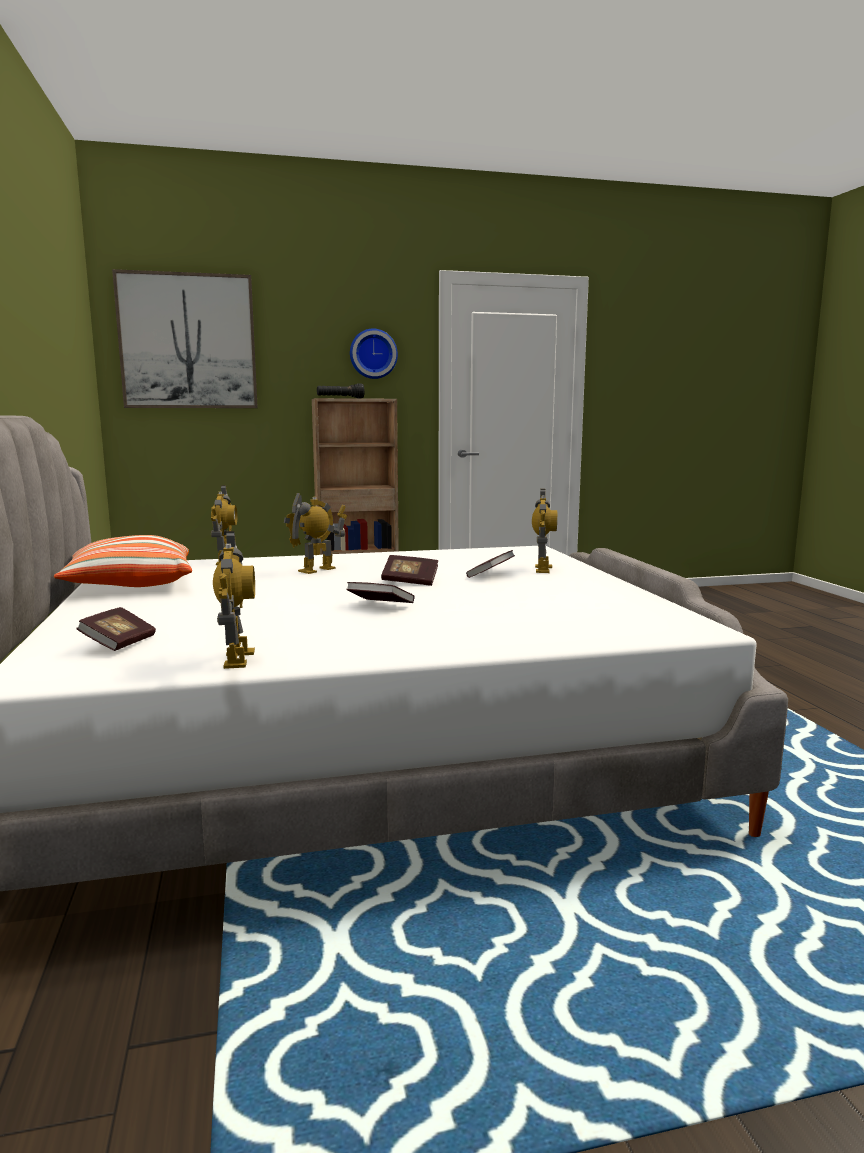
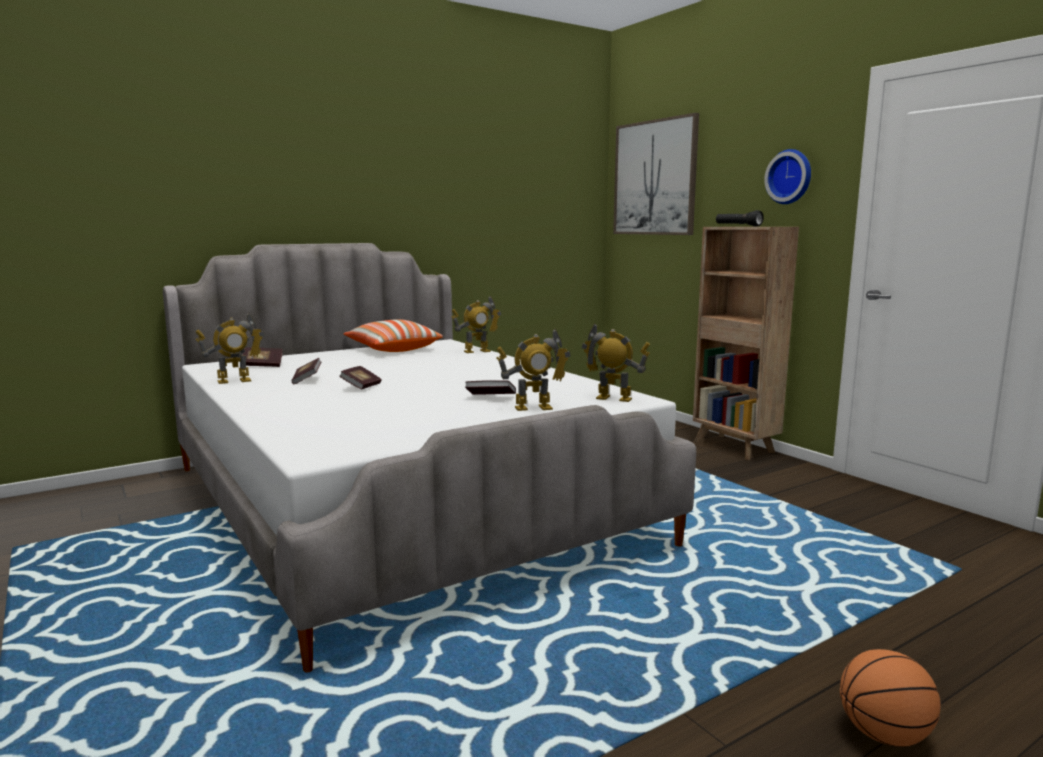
camera: 70 degrees right, 0 degrees up
(317, 570) = (467, 366): toy robot -> toy robot (613, 398)
(410, 581) = (444, 385): book -> book (307, 380)
(798, 674) = (884, 735): none -> basketball

